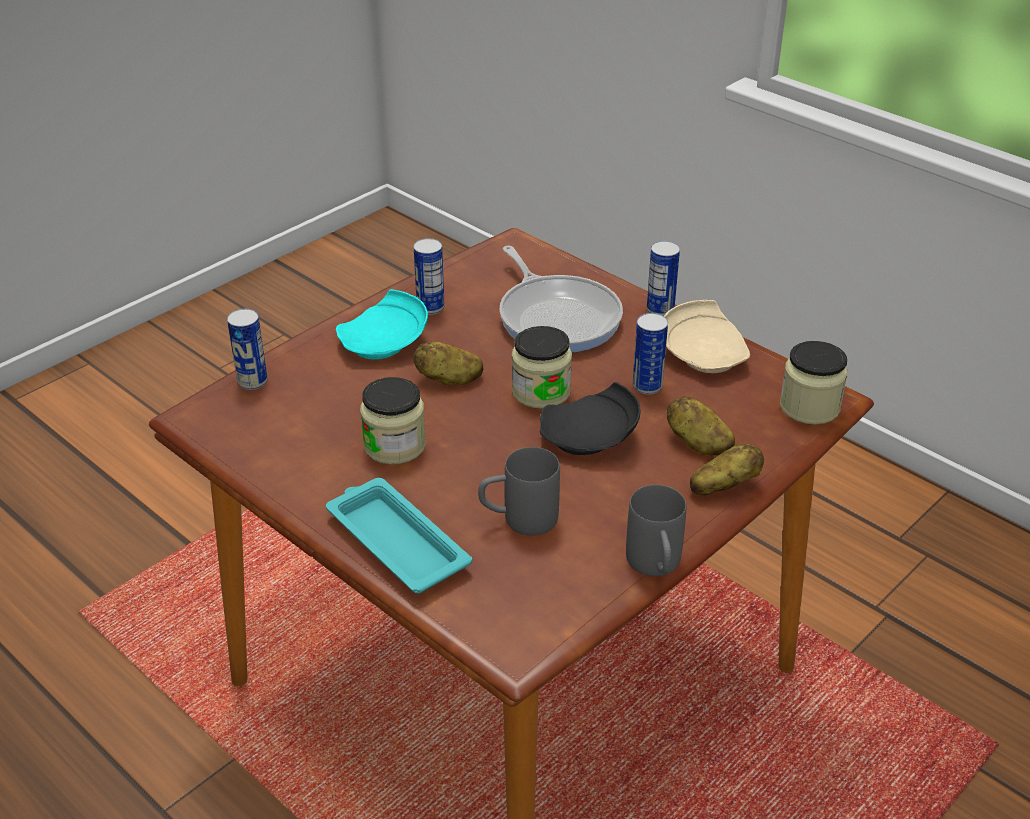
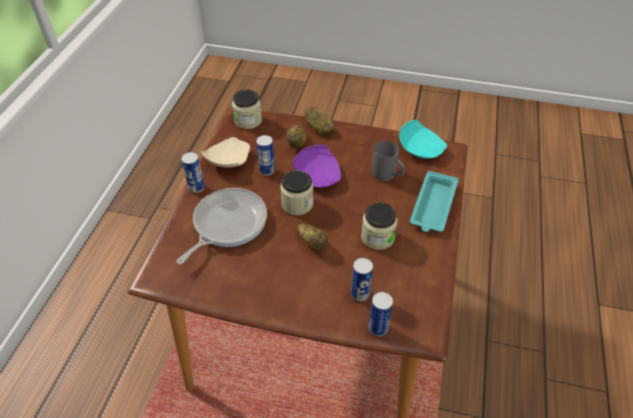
camera: 120 degrees left, 10 degrees up
(385, 343) = (299, 286): turquoise plate -> turquoise plate (420, 148)
(430, 308) = (251, 284): can -> can (360, 294)
(590, 438) = (319, 175): black plate -> purple plate
(655, 567) = (379, 132): grey mug -> none

